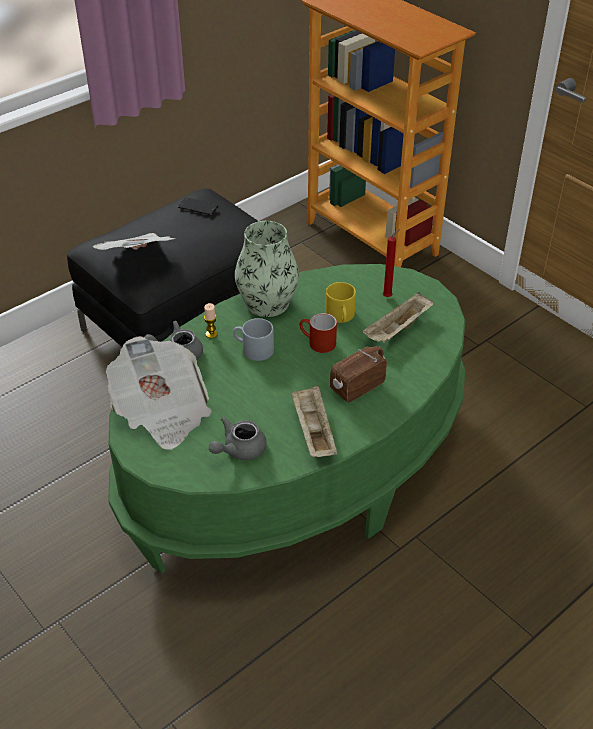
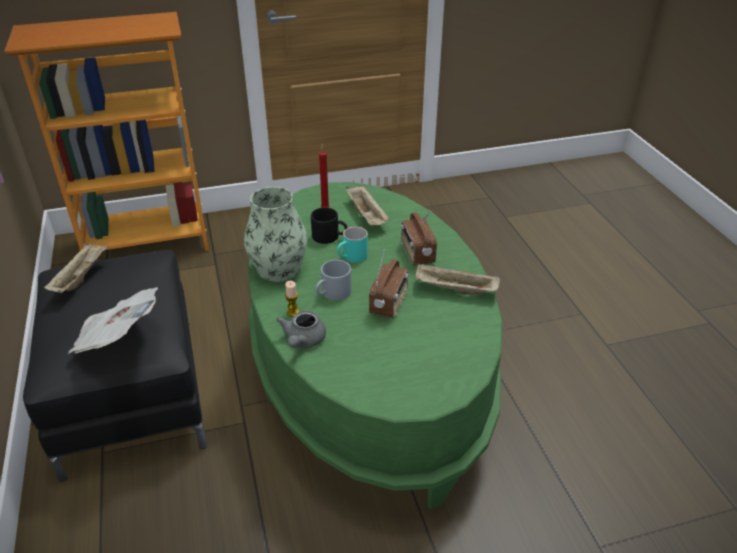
camera: 65 degrees left, 5 degrees down
(161, 412) = (376, 372): newspaper -> none
(198, 207) = (80, 277): phone -> beige tray
(239, 450) = (453, 336): grey teapot -> none
(261, 391) = (389, 304): none -> radio
(317, 343) = (352, 258): red mug -> turquoise mug
(341, 317) = (330, 236): yellow mug -> black mug

